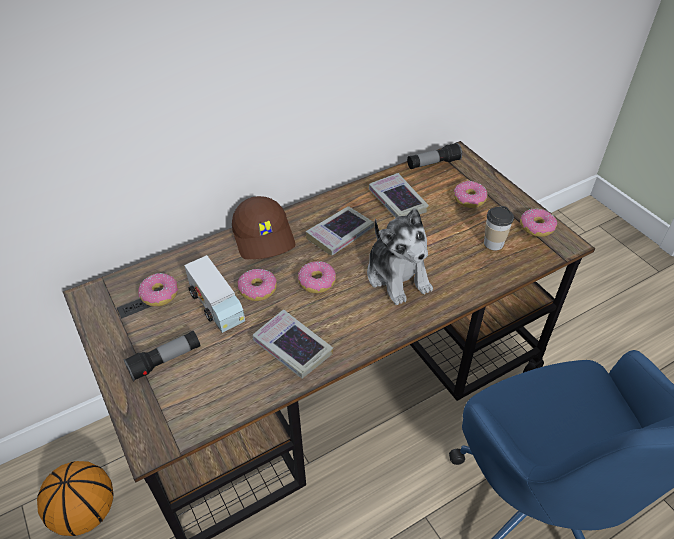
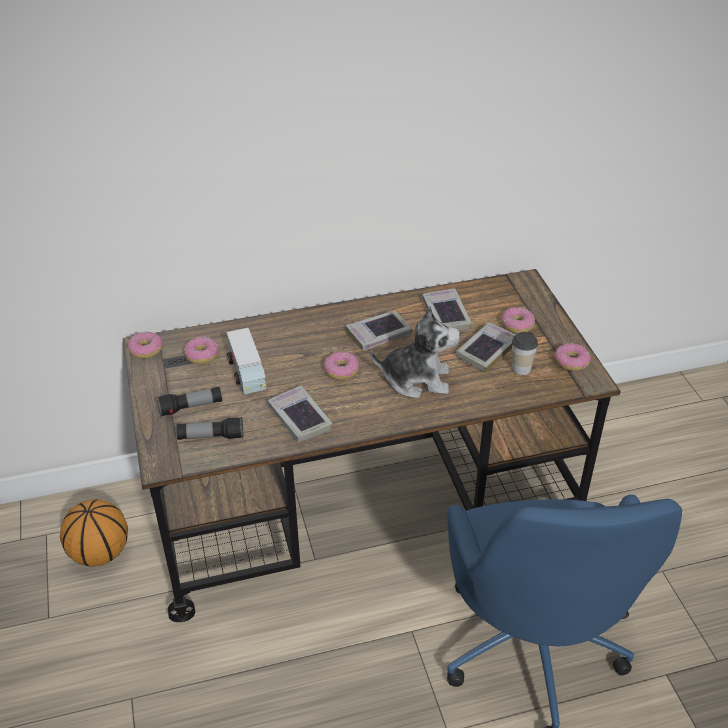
camera: 15 degrees right, 5 degrees down
(258, 289) = (287, 367): donut -> donut (146, 350)
(264, 237) = (309, 324): brown cap -> none
(397, 276) = (416, 379): plush toy -> plush toy turned 75 degrees counterclockwise
(433, 164) = (497, 286): flashlight -> flashlight (211, 437)
(452, 231) = (486, 350): none -> book

